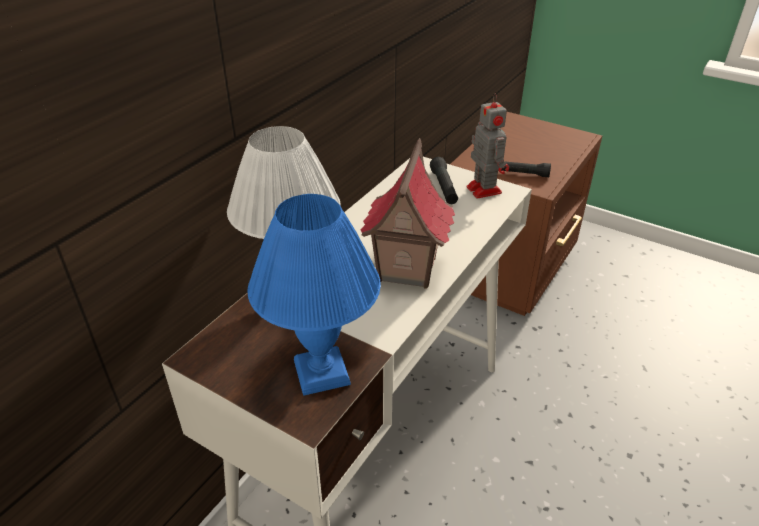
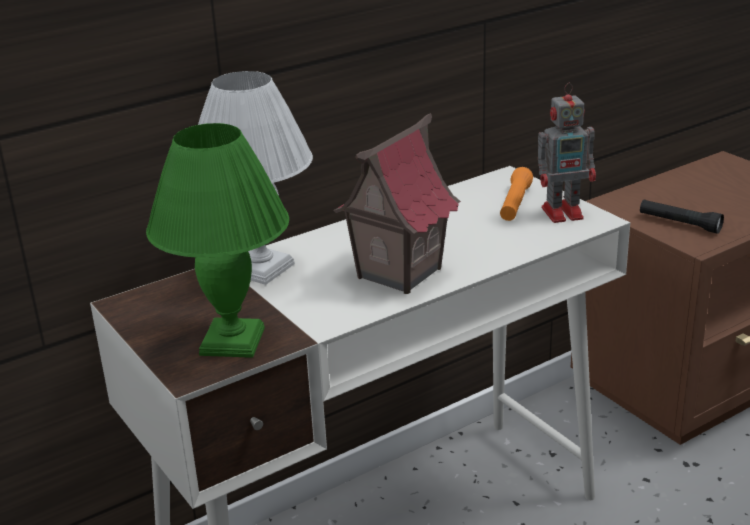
camera: 25 degrees right, 10 degrees down
(323, 371) = (234, 341): blue table lamp -> green table lamp
(444, 188) = (515, 204): black flashlight -> orange flashlight
(483, 189) = (564, 212): toy robot -> toy robot turned 75 degrees clockwise

